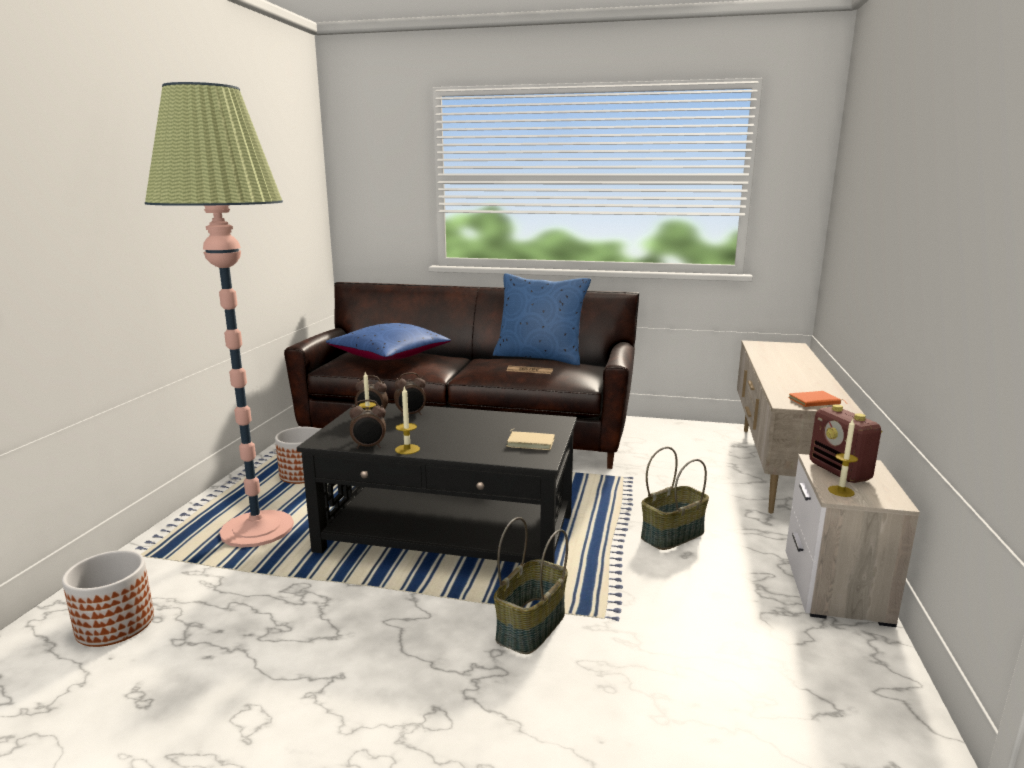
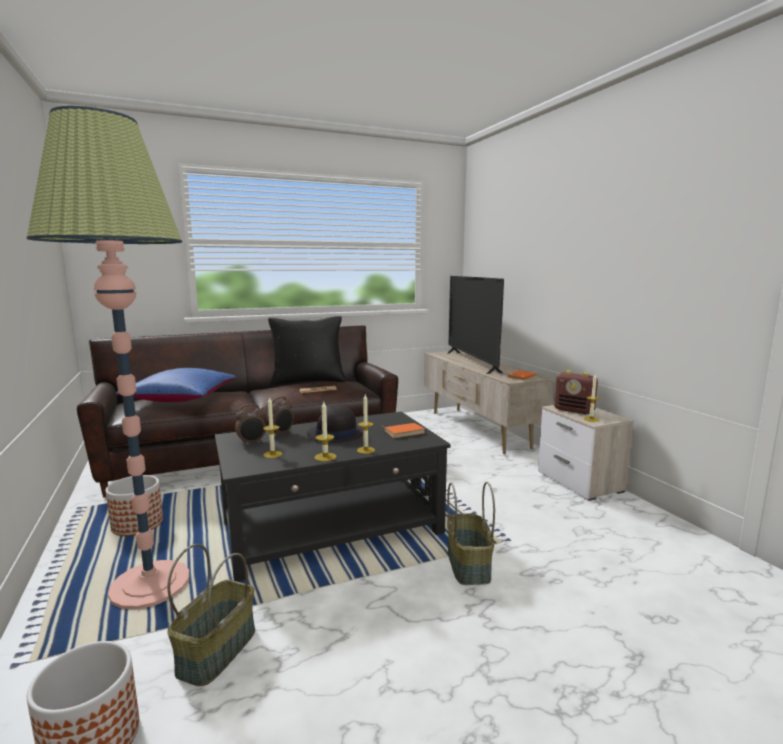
camera: 35 degrees left, 5 degrees down
(369, 446) = (290, 463): alarm clock -> none
(455, 453) = (365, 450): none -> candle
(458, 427) = (335, 434): none -> black hat
(531, 442) = (404, 432): beige book -> orange book
(540, 357) = (308, 381): blue pillow -> black pillow
(672, 534) = (472, 481): basket -> basket (216, 650)
(784, 365) = (472, 362): none -> television

